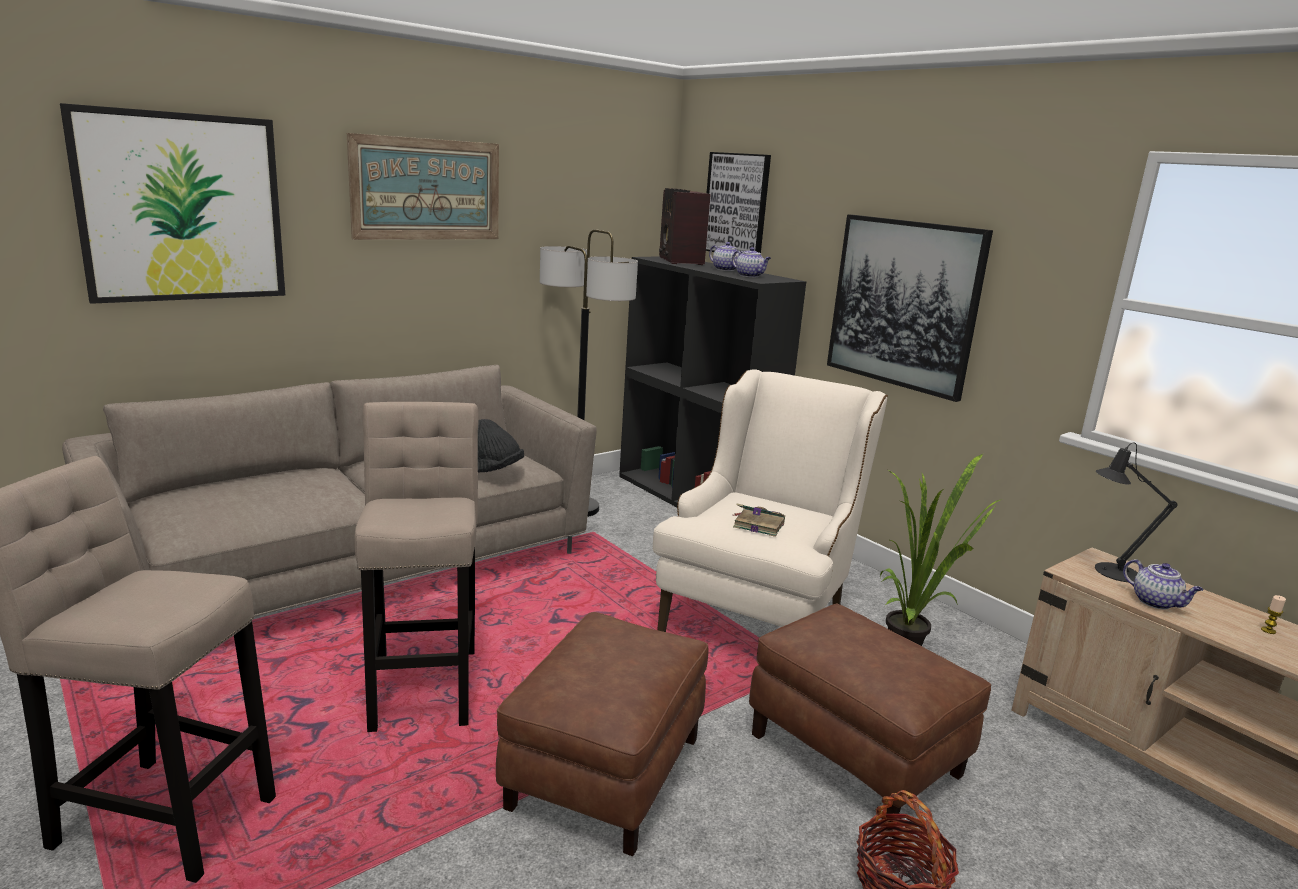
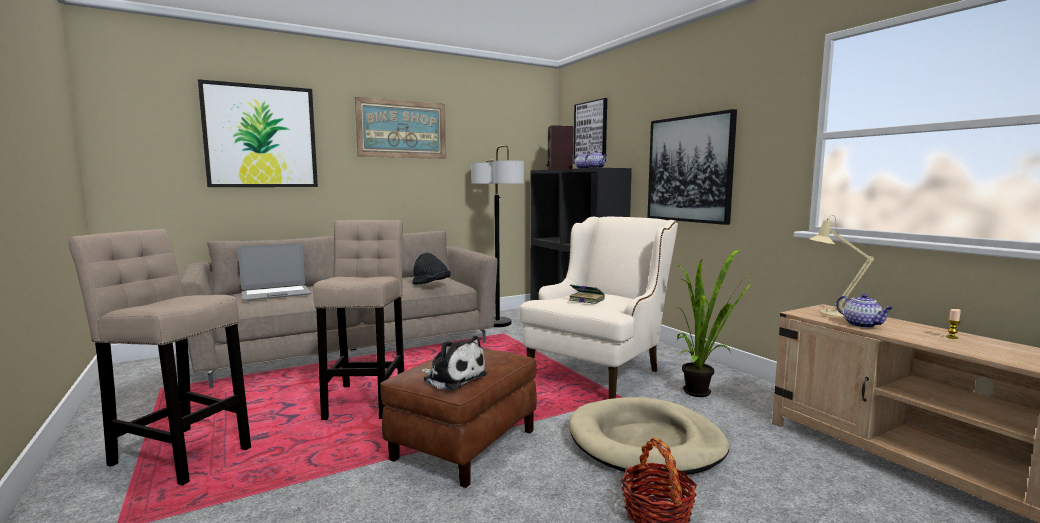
camera: 10 degrees right, 10 degrees down
(238, 497) = (276, 294): none -> laptop
(609, 700) = (453, 377): none -> plush toy
(856, 754) = (645, 442): brown ottoman -> beige dog bed
(1110, 571) = (832, 313): black table lamp -> beige table lamp

